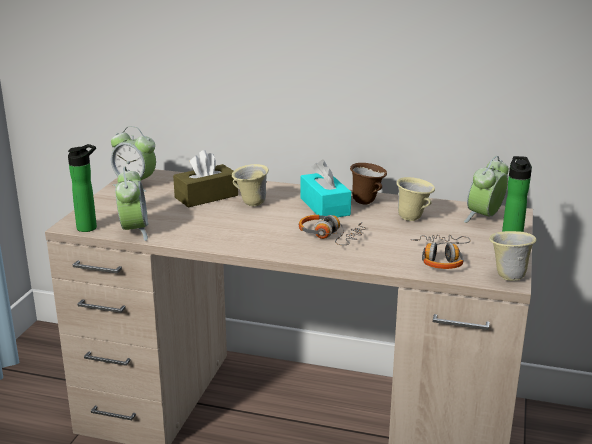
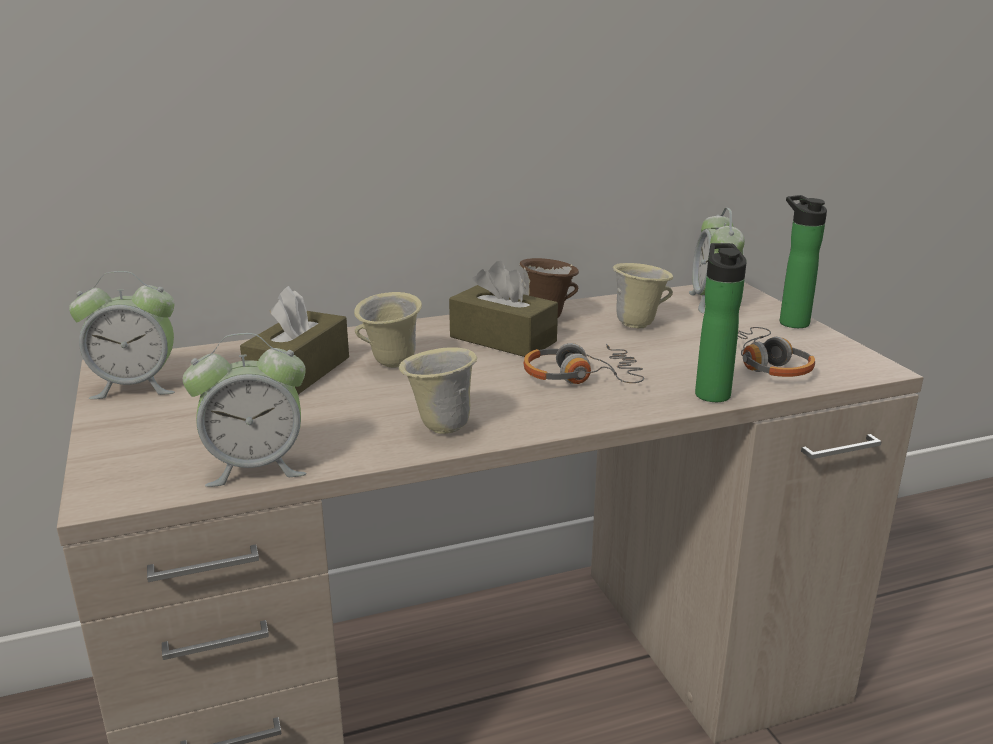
camera: 35 degrees left, 0 degrees up
(89, 227) = (150, 487): bottle -> bottle (711, 392)
(134, 231) = (256, 467): alarm clock -> alarm clock turned 120 degrees clockwise
(324, 206) = (503, 339): turquoise tissue box -> brown tissue box
(507, 276) = (864, 363): beige mug -> beige mug (439, 427)

